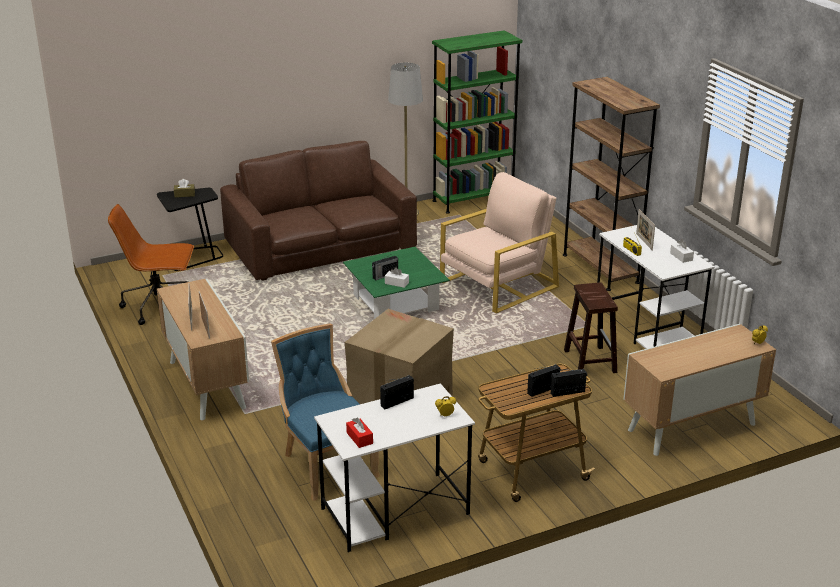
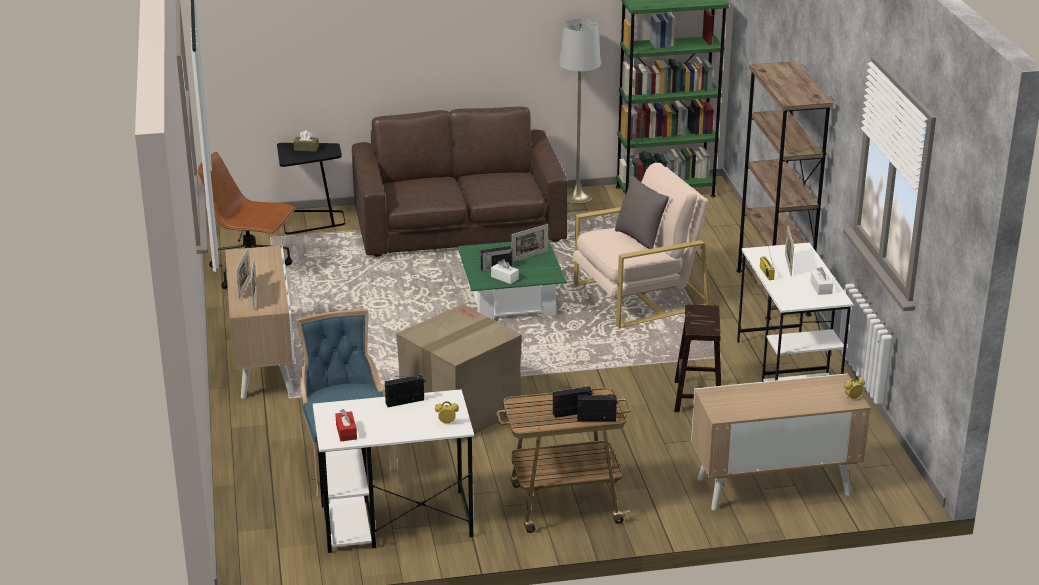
camera: 15 degrees right, 0 degrees up
(408, 263) = (529, 256): none -> picture frame
(499, 236) = (640, 238): none -> grey pillow

